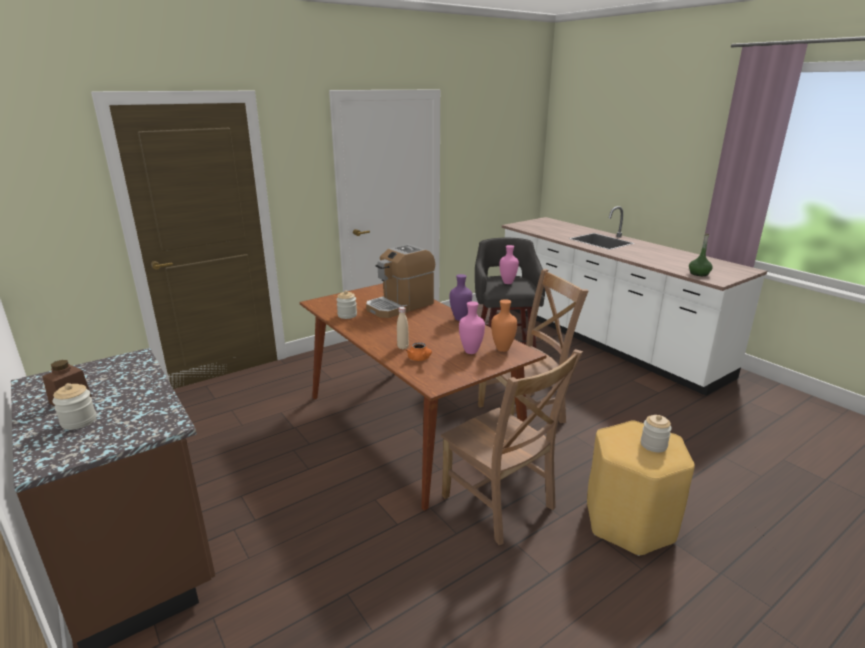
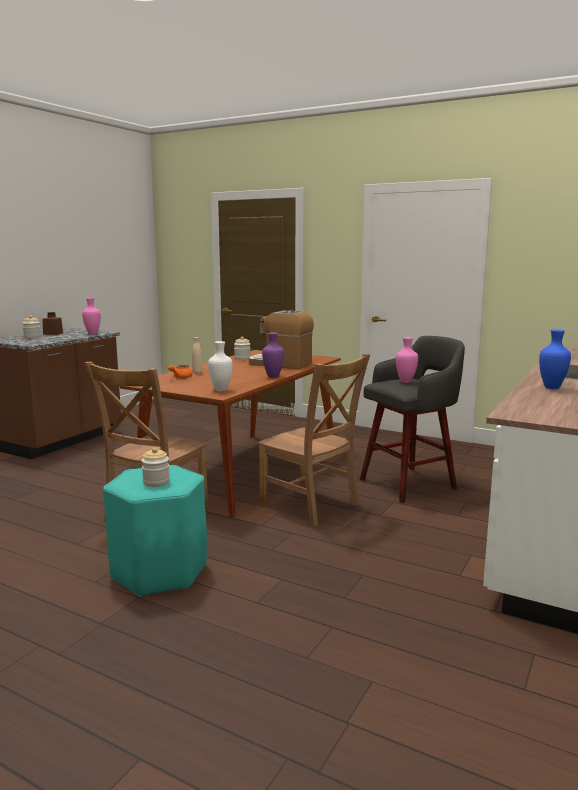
camera: 65 degrees right, 10 degrees down
(470, 351) = (206, 384): pink vase -> pink vase (92, 333)
(503, 349) = (221, 390): orange vase -> white vase
(630, 522) = (159, 572): yellow stool -> turquoise stool
(645, 257) = (552, 388): none -> blue vase
(699, 274) = (528, 407): green bottle -> none

